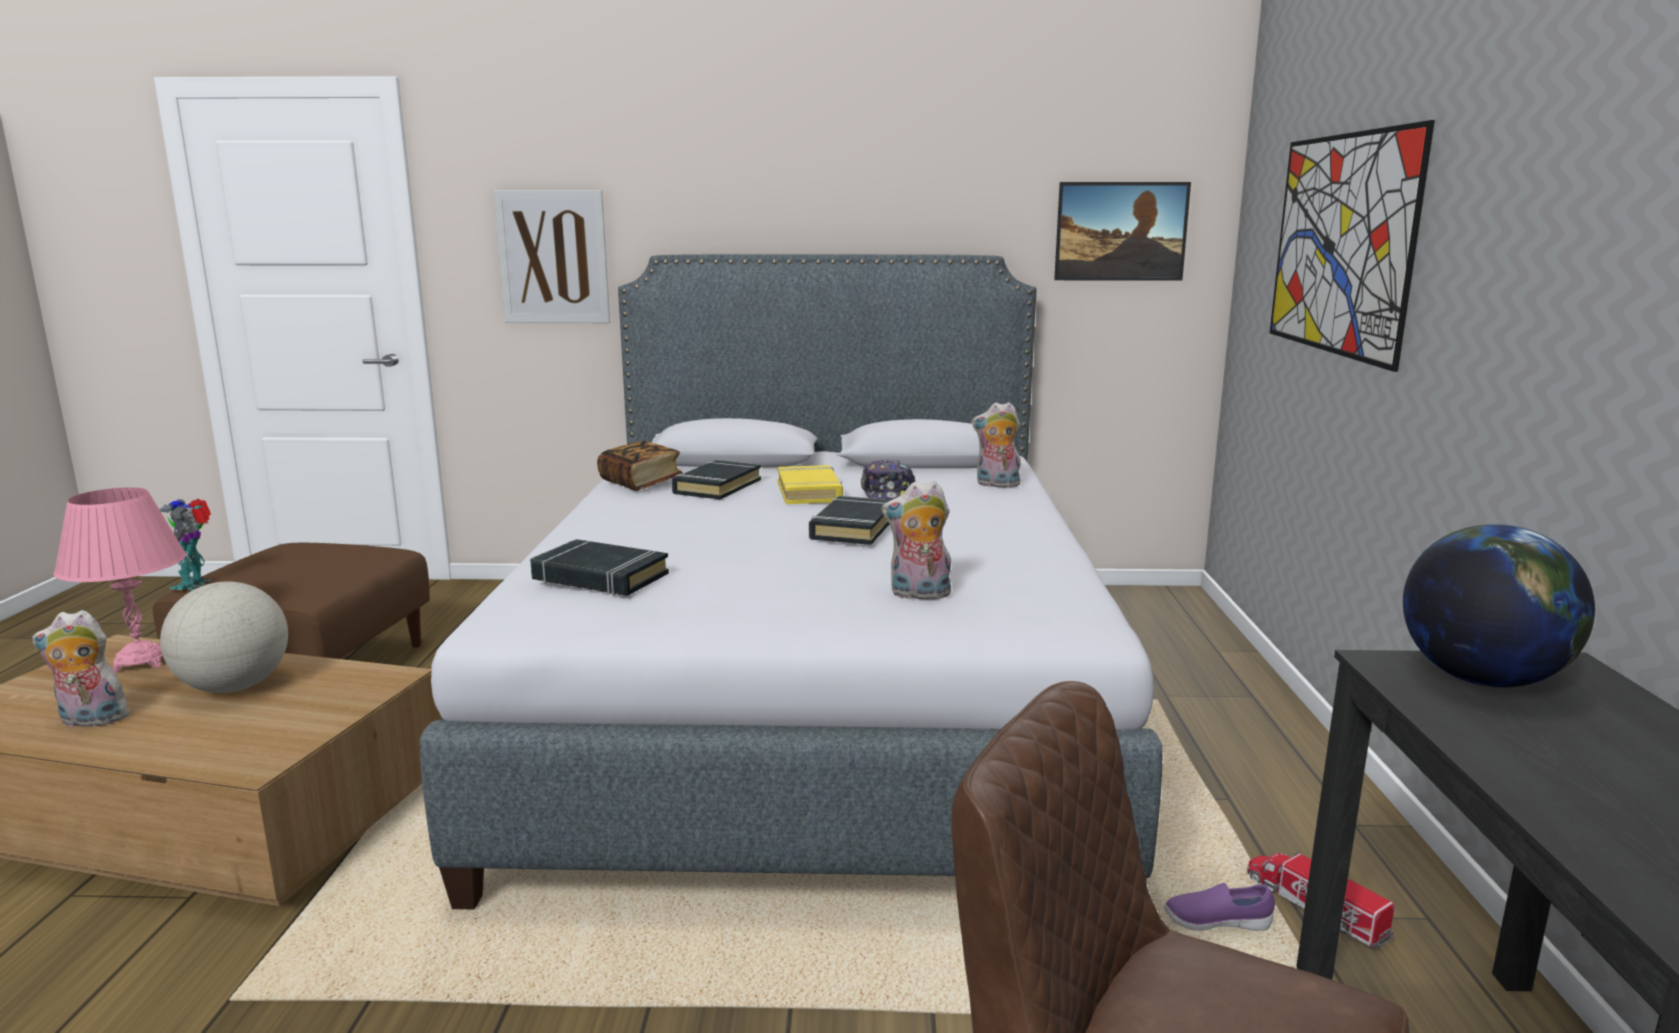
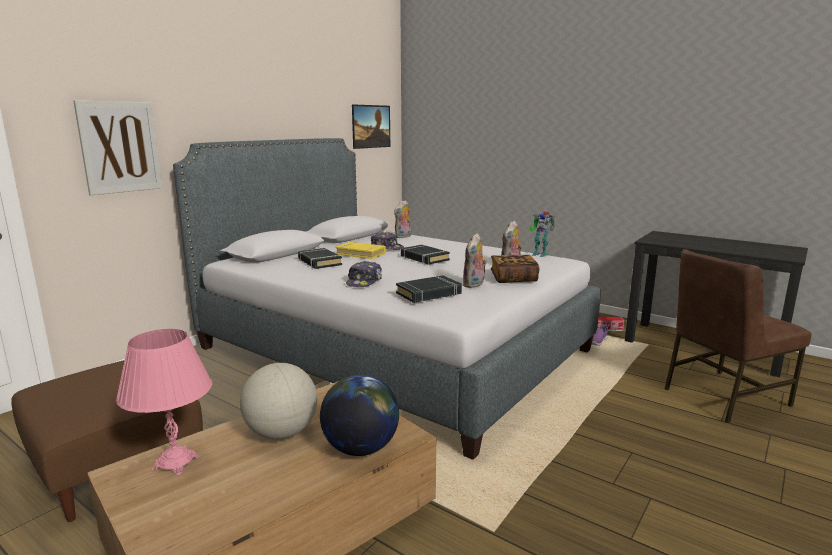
camera: 55 degrees left, 0 degrees up
(90, 721) = (263, 485): plush toy -> plush toy (474, 285)
(195, 584) = (61, 426): toy robot -> toy robot (539, 254)
(635, 531) = (364, 282): none -> cap
(641, 483) = (282, 270): book -> book (513, 279)
(1340, 244) = (490, 129): picture -> none
(1481, 679) = (663, 238): globe -> globe (360, 448)

